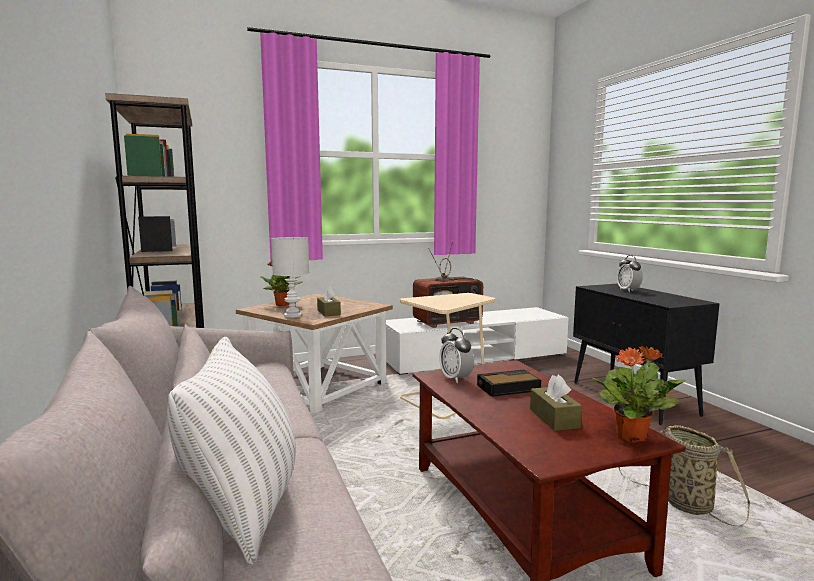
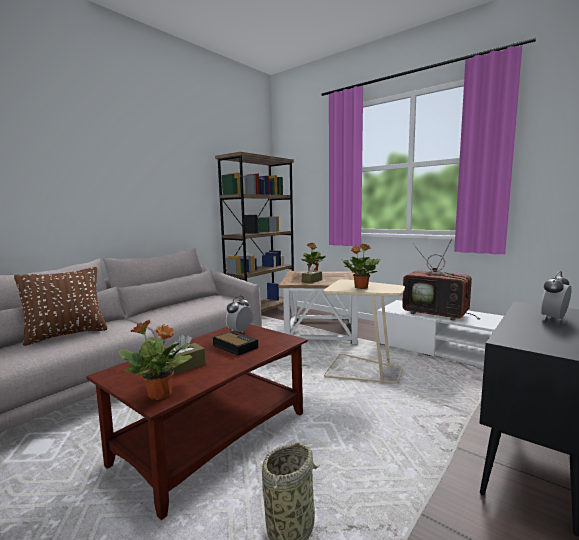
camera: 60 degrees right, 0 degrees up
(244, 508) = (67, 335): white pillow -> brown pillow
(293, 315) = (292, 278): white table lamp -> none
(455, 301) = (360, 287): none -> potted plant

